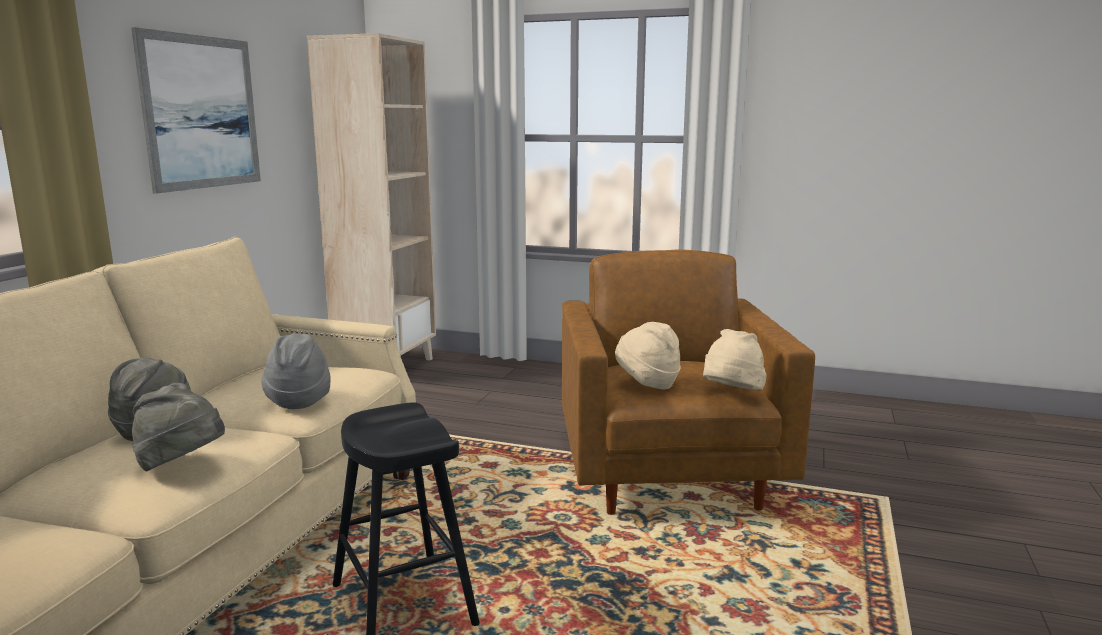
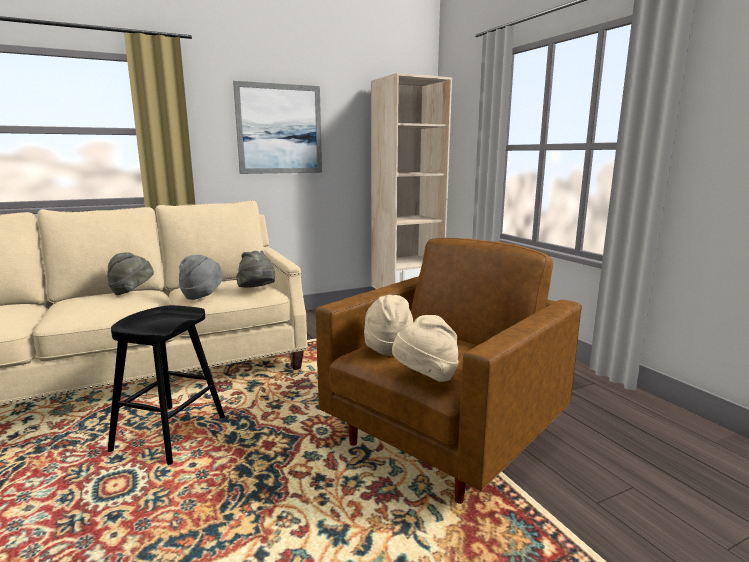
camera: 45 degrees right, 0 degrees up
(183, 466) = (92, 309): grey hat -> grey hat (257, 290)

